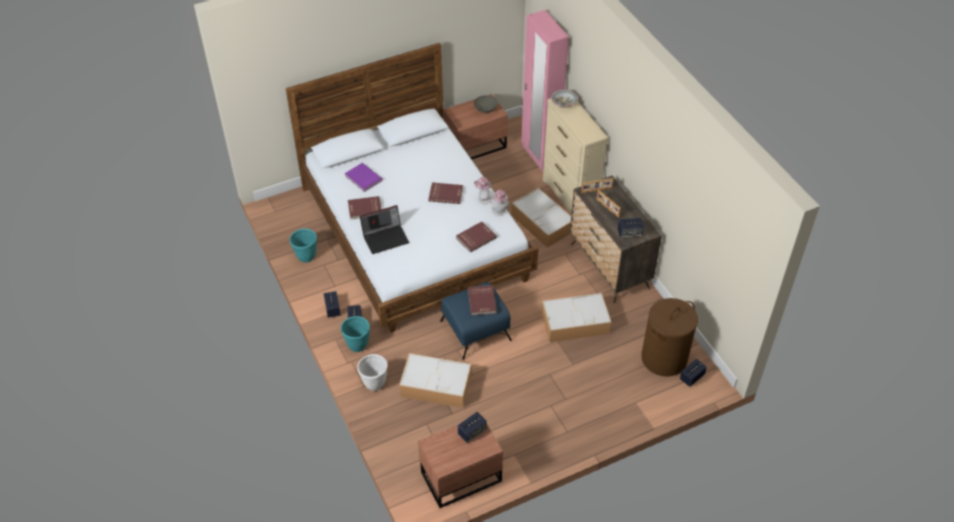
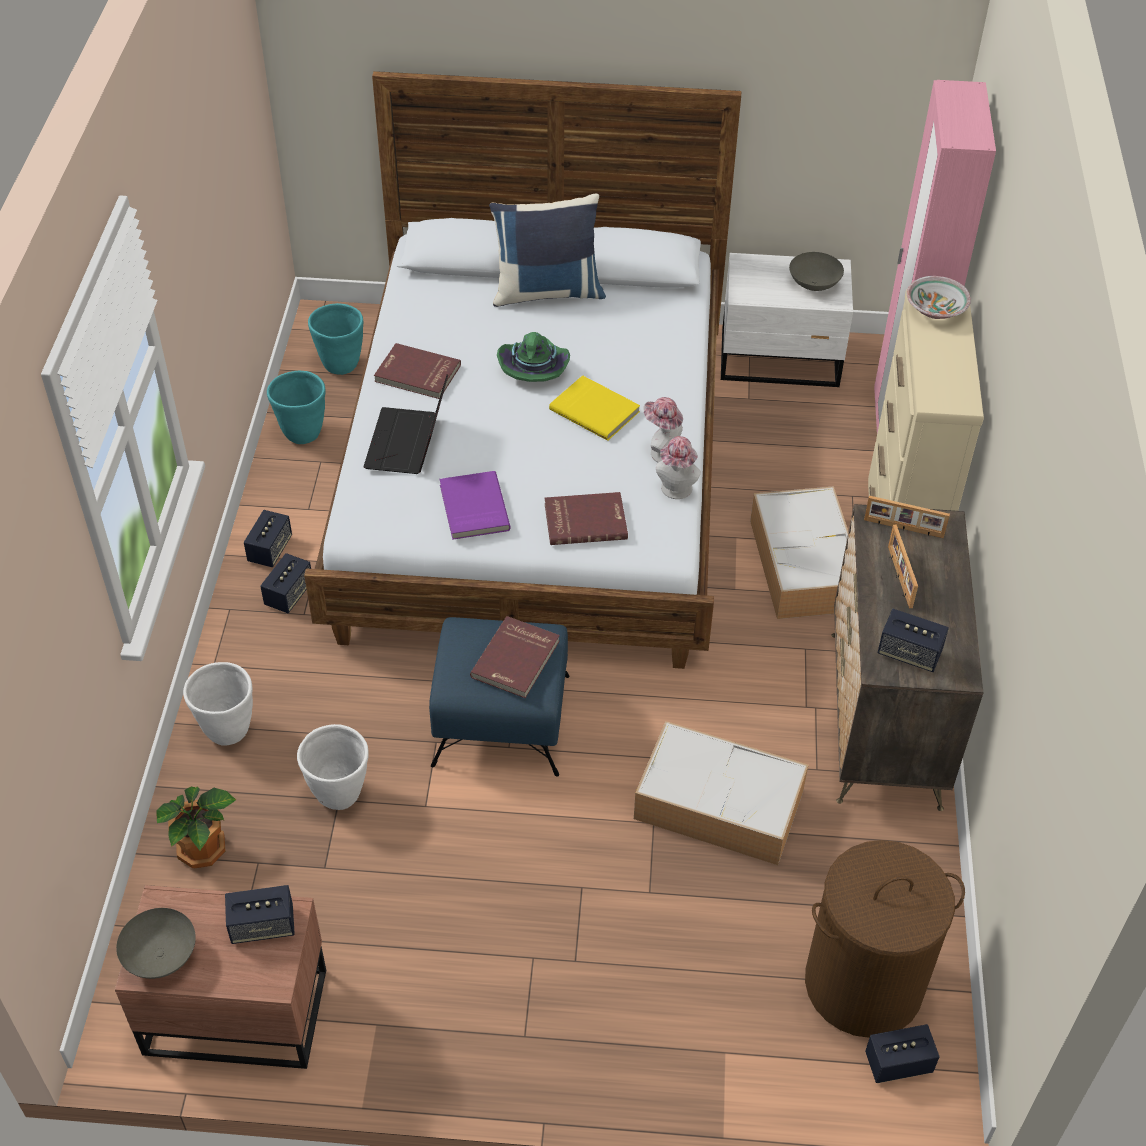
camera: 30 degrees right, 0 degrees up
(357, 345) = (258, 639): turquoise planter -> turquoise planter (341, 364)
(363, 178) = (461, 317): purple book -> purple book (472, 508)
(385, 238) = (408, 444): laptop -> laptop turned 90 degrees clockwise
(388, 154) = (547, 291): none -> blue pillow
(402, 430) = (204, 850): none -> potted plant
(408, 187) = (534, 367): none -> green hat
(437, 385) = (340, 794): storage box -> white planter
(445, 459) = (161, 955): none -> grey bowl
(446, 194) = (595, 410): red book -> yellow book
(476, 145) = (781, 360): brown nightstand -> white nightstand

